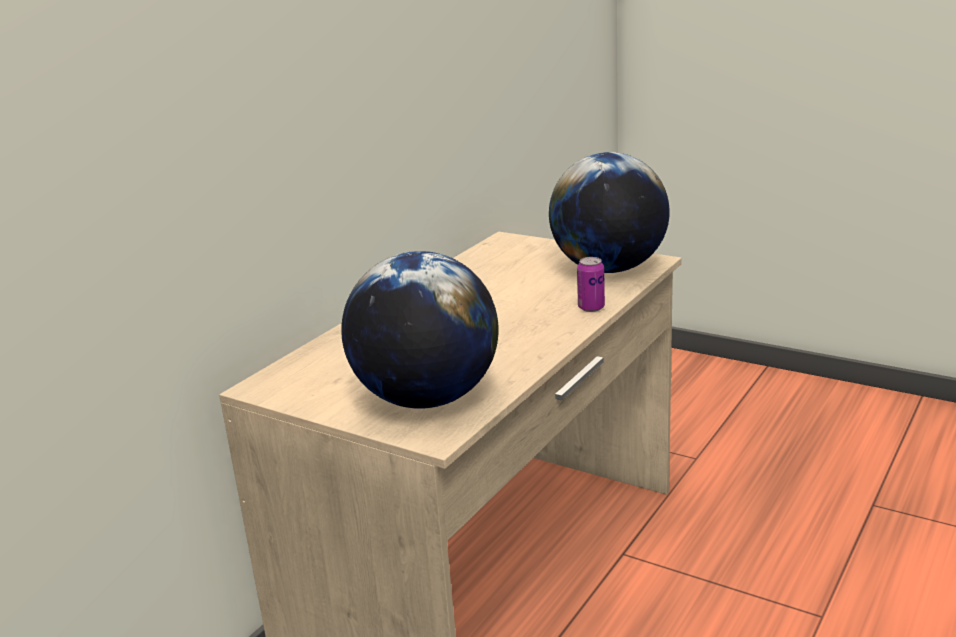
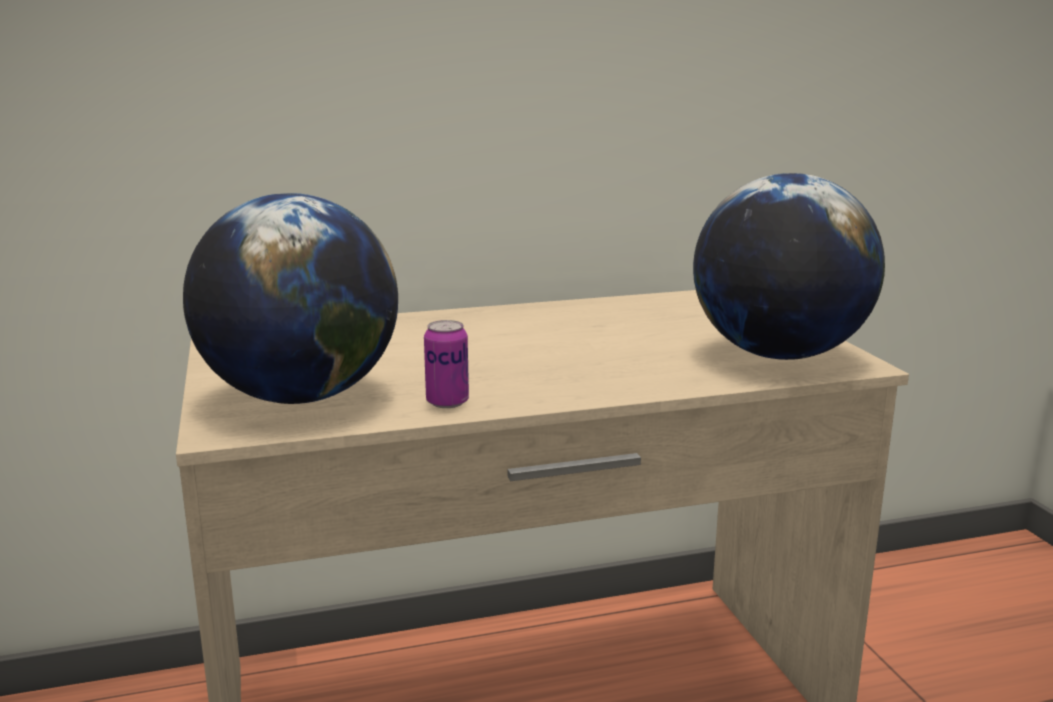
camera: 40 degrees right, 5 degrees down
(591, 308) = (661, 383): can -> can (447, 402)

